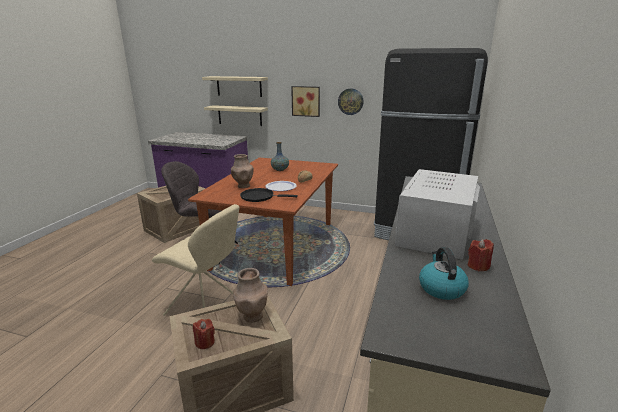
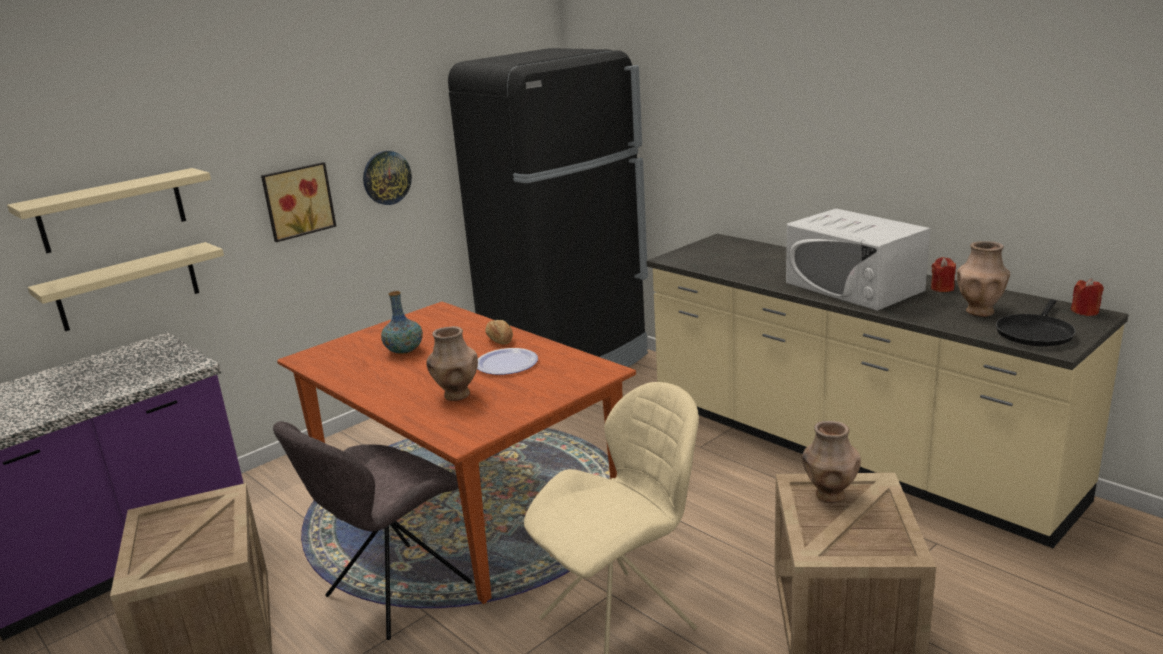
camera: 60 degrees left, 0 degrees up
(205, 342) = (874, 541): red candle -> red candle (1085, 312)
(260, 197) = (538, 387): black frying pan -> black frying pan (1035, 333)
(441, 288) = (979, 311): kettle -> brown vase

